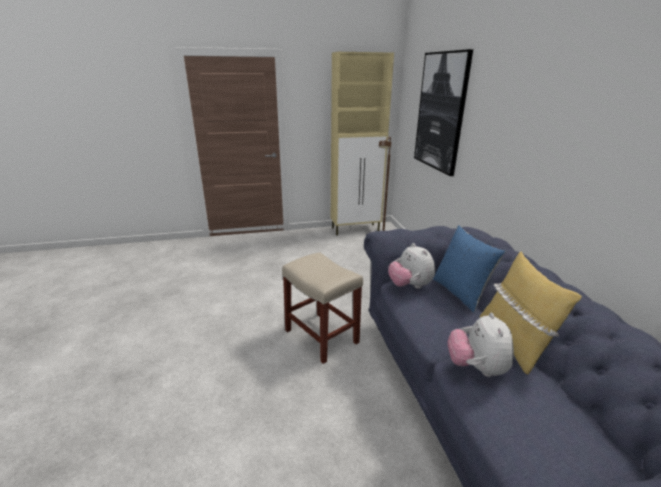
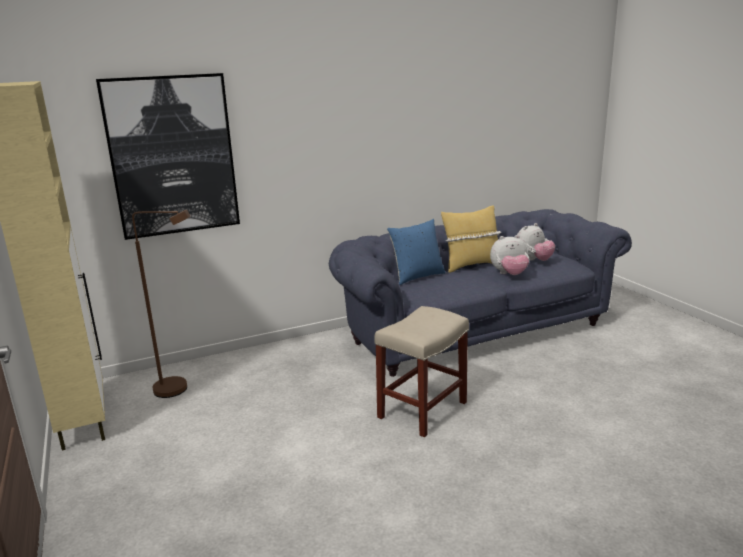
camera: 100 degrees left, 5 degrees down
(409, 286) = (416, 294): plush toy -> plush toy (532, 261)

